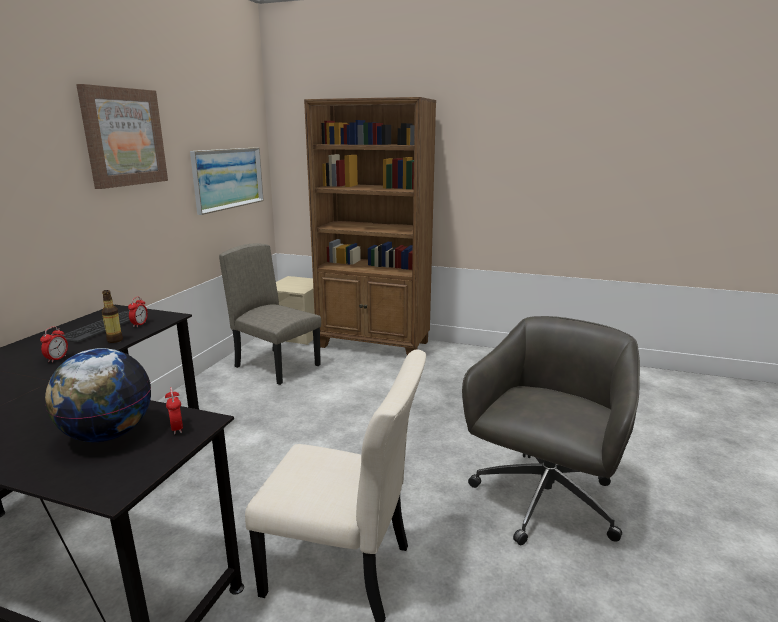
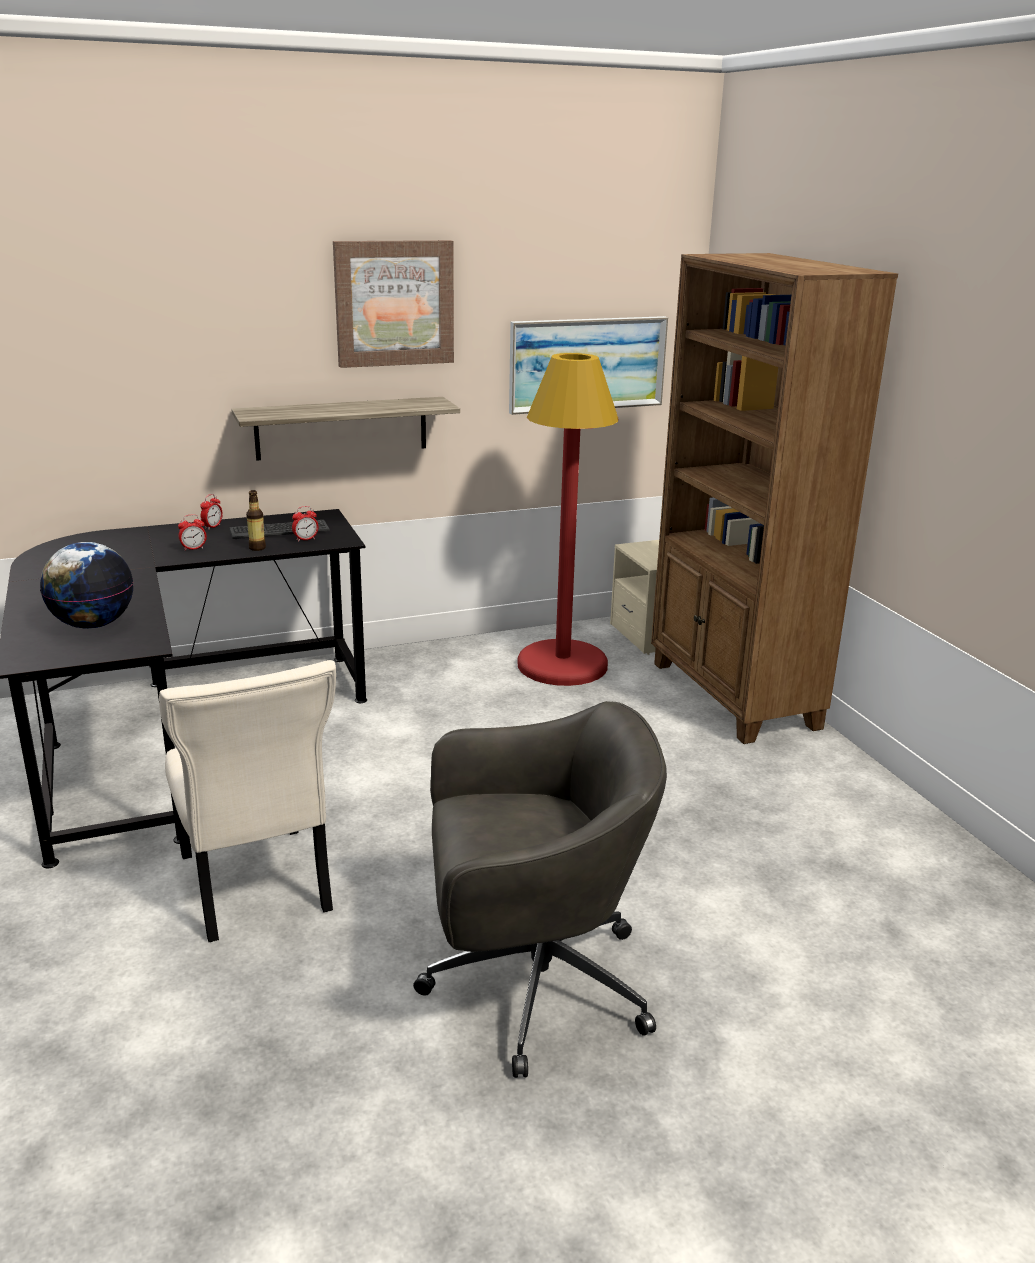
camera: 50 degrees right, 5 degrees up
(104, 239) = (341, 428): none -> shelf
(177, 428) = (127, 642): alarm clock -> alarm clock (212, 527)
(278, 366) = (562, 665): beige chair -> red floor lamp

